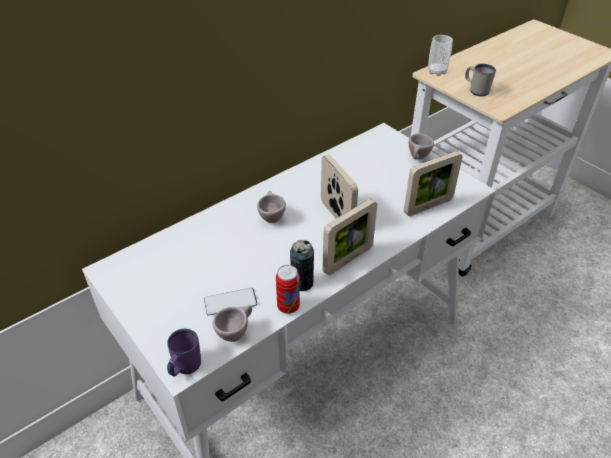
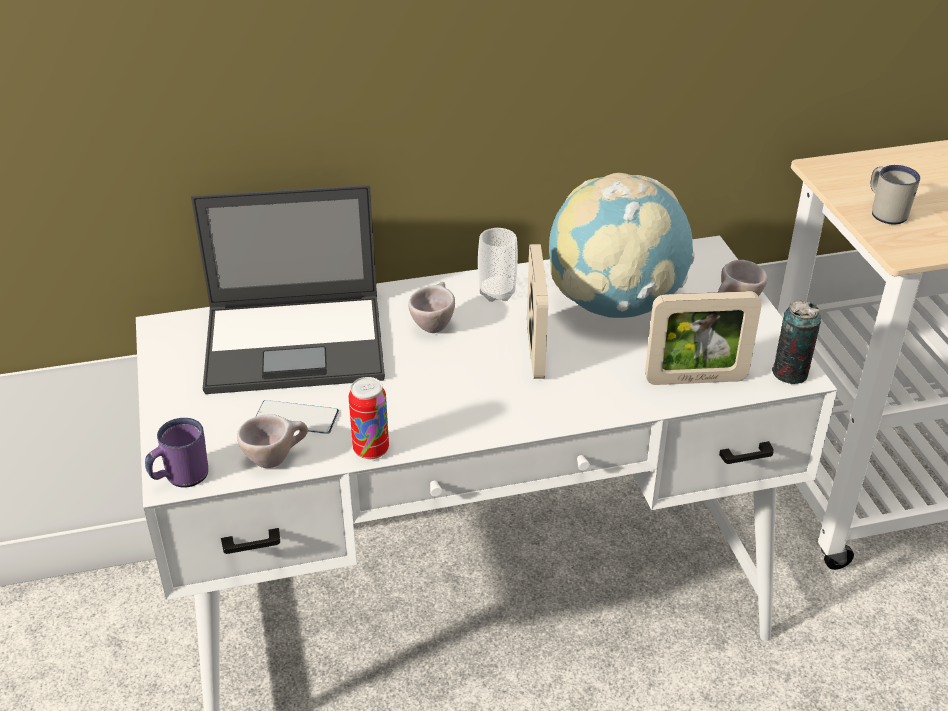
camera: 25 degrees right, 5 degrees down
(199, 253) = (297, 343): none -> laptop
(302, 283) = (413, 425): can -> can (790, 373)
(348, 260) = (505, 416): picture frame -> none
(359, 176) = (614, 305): none -> globe
(437, 71) = (837, 167): cup -> cup (497, 293)

